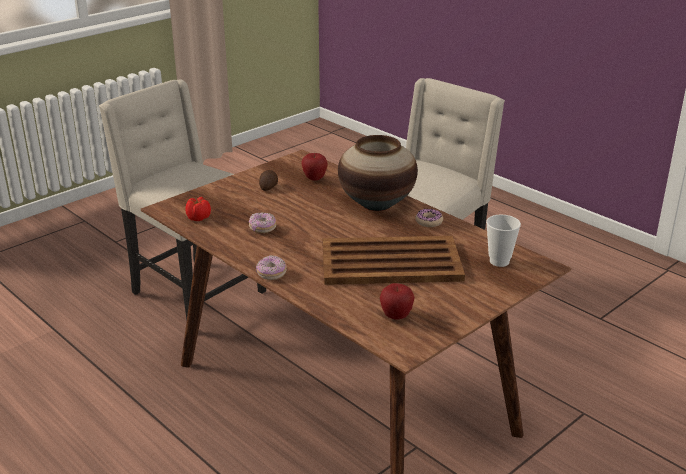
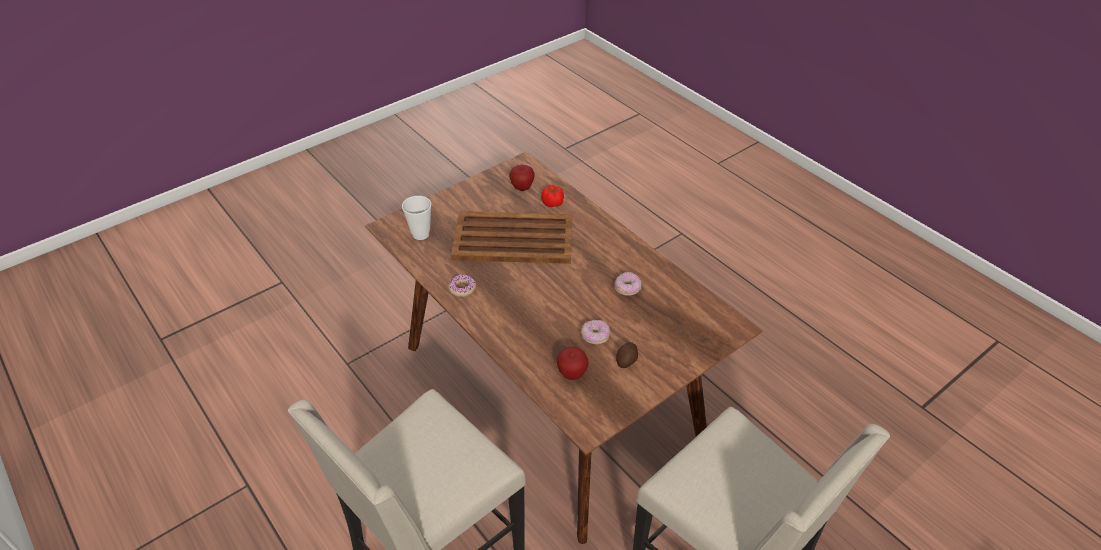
camera: 175 degrees left, 15 degrees up
(198, 218) = (695, 309): tomato -> tomato (553, 203)
(271, 274) = (615, 232): donut -> donut (595, 336)
(377, 204) = (507, 319): vase -> none

